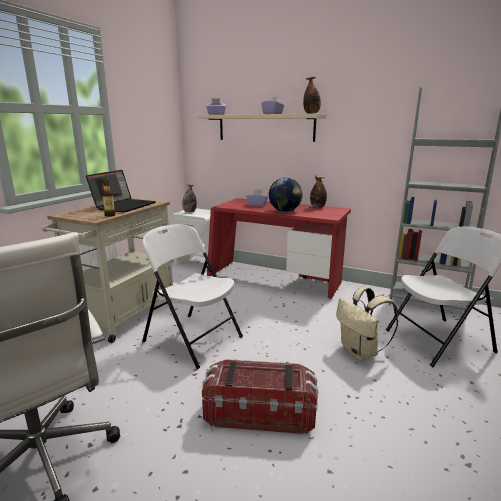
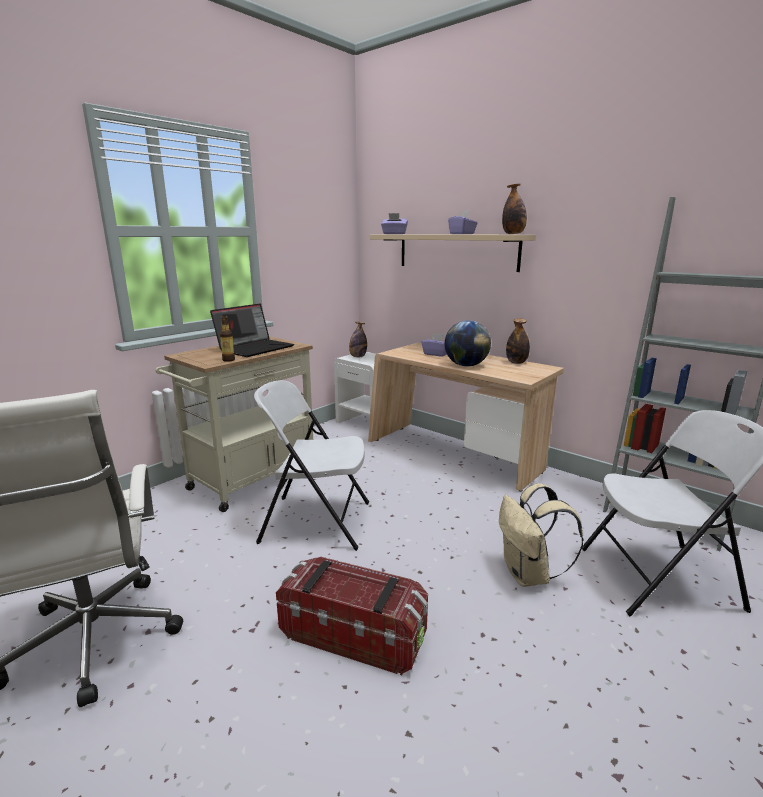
camera: 15 degrees right, 0 degrees up
(193, 339) = (316, 521): white chair -> white chair turned 45 degrees counterclockwise
(274, 280) = (454, 455): red desk -> beige desk

